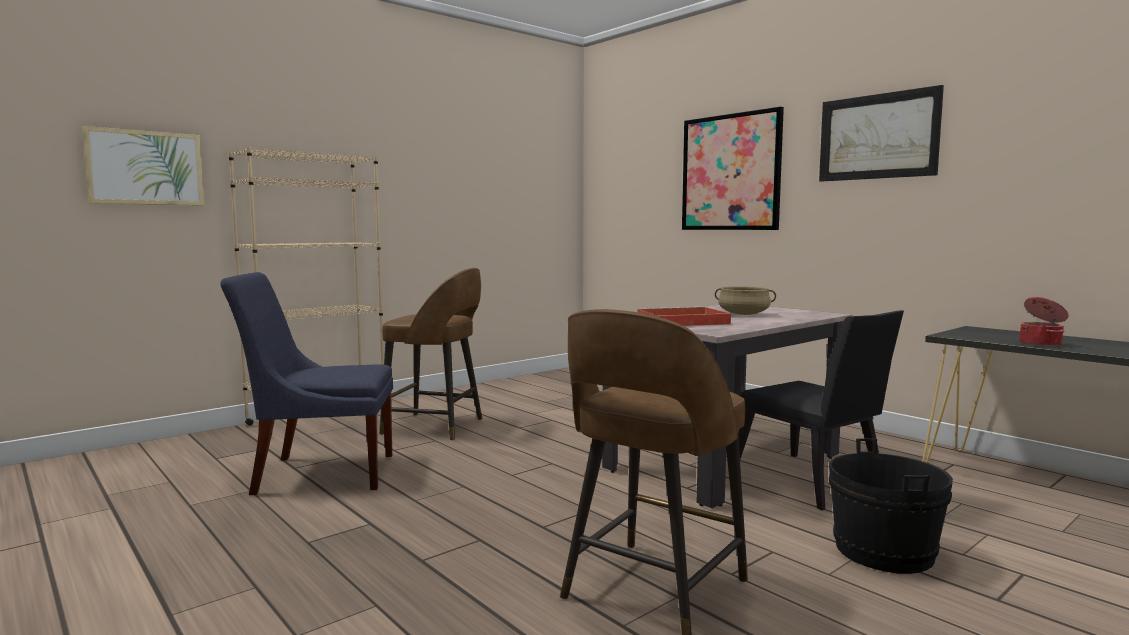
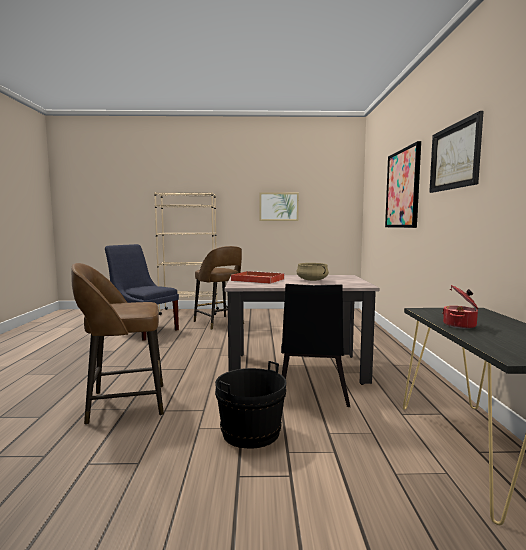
camera: 40 degrees right, 0 degrees up
(145, 168) = (131, 202): picture -> picture (278, 206)

